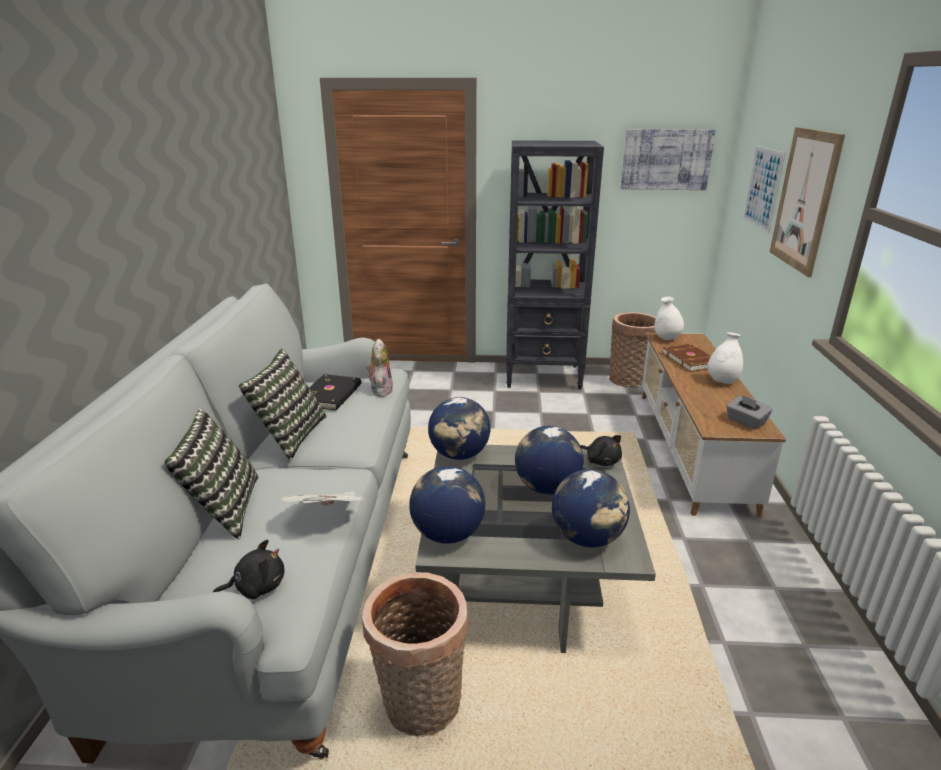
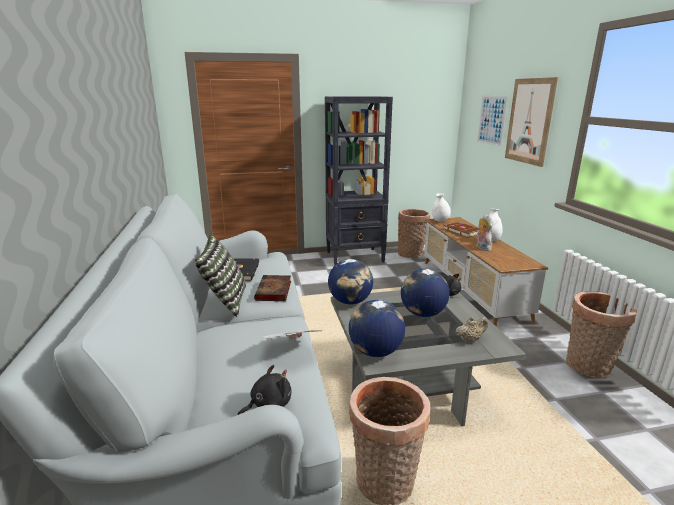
camera: 15 degrees left, 5 degrees down
(223, 508) = (202, 356): pillow -> none
(355, 429) = (274, 291): none -> book
(380, 390) = (275, 265): plush toy -> plush toy (482, 248)
(587, 538) = (470, 340): globe -> beige teapot
(666, 159) = (422, 108): picture -> none
(745, 422) = (519, 261): grey tissue box -> none
(807, 604) = (589, 367): none -> basket

